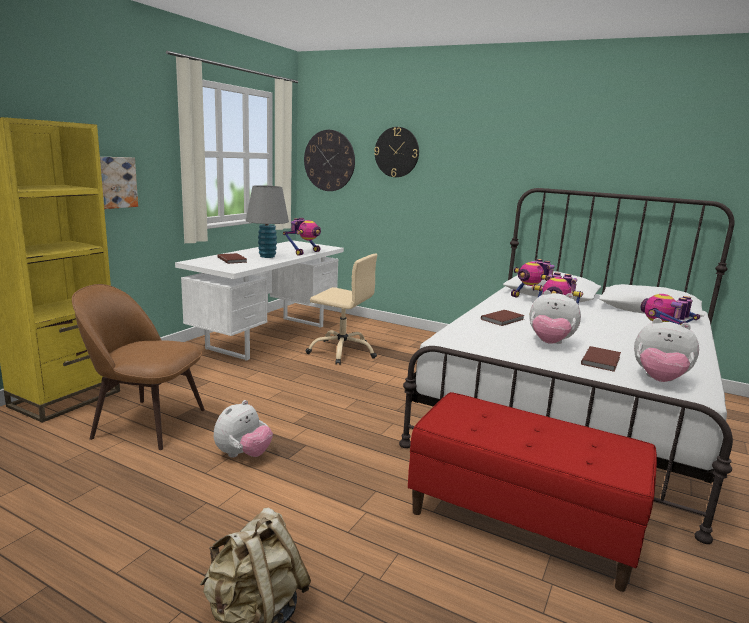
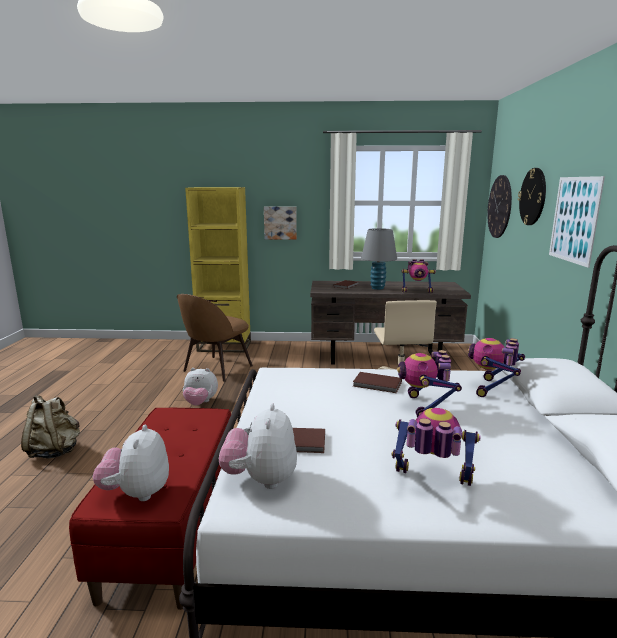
camera: 65 degrees right, 0 degrees up
(145, 422) = (216, 369): brown chair -> brown chair turned 135 degrees counterclockwise
(268, 336) = (383, 357): white desk -> brown desk
(468, 171) = (574, 219): none -> picture
(550, 343) = (324, 412): plush toy -> plush toy (137, 493)

